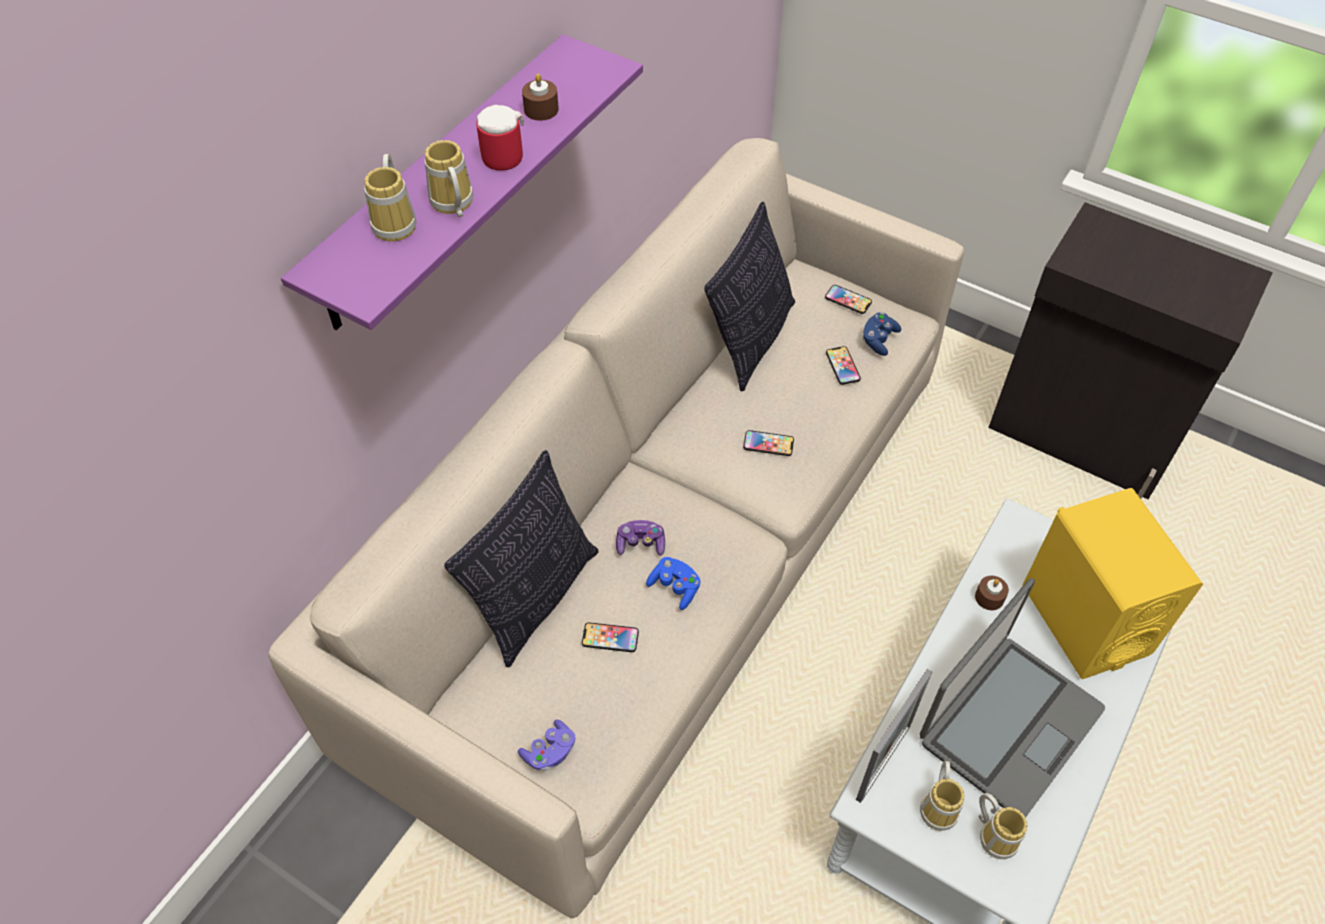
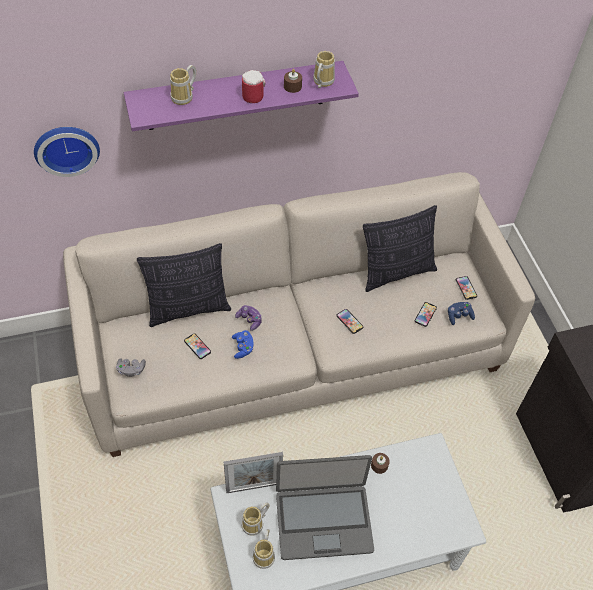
camera: 40 degrees right, 0 degrees up
(215, 454) = (66, 147): none -> wall clock
(451, 205) = (211, 103): mug -> mug (321, 82)
(550, 752) = (131, 370): purple game controller -> grey game controller
(1084, 619) = (412, 511): yellow speaker -> none

